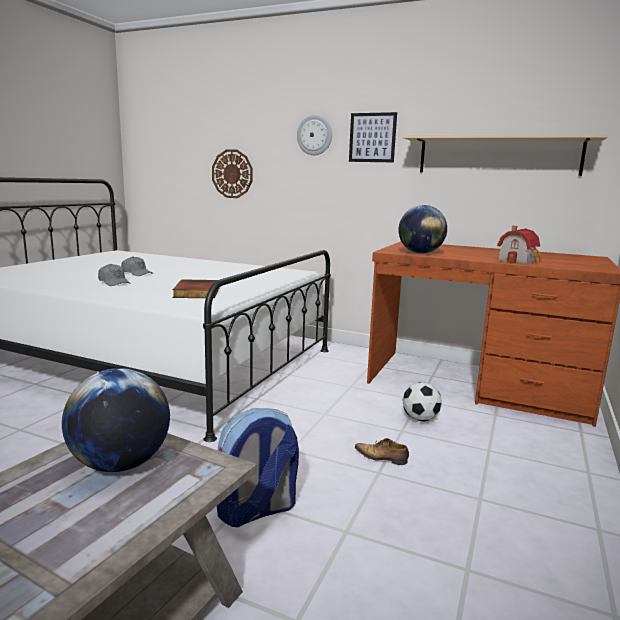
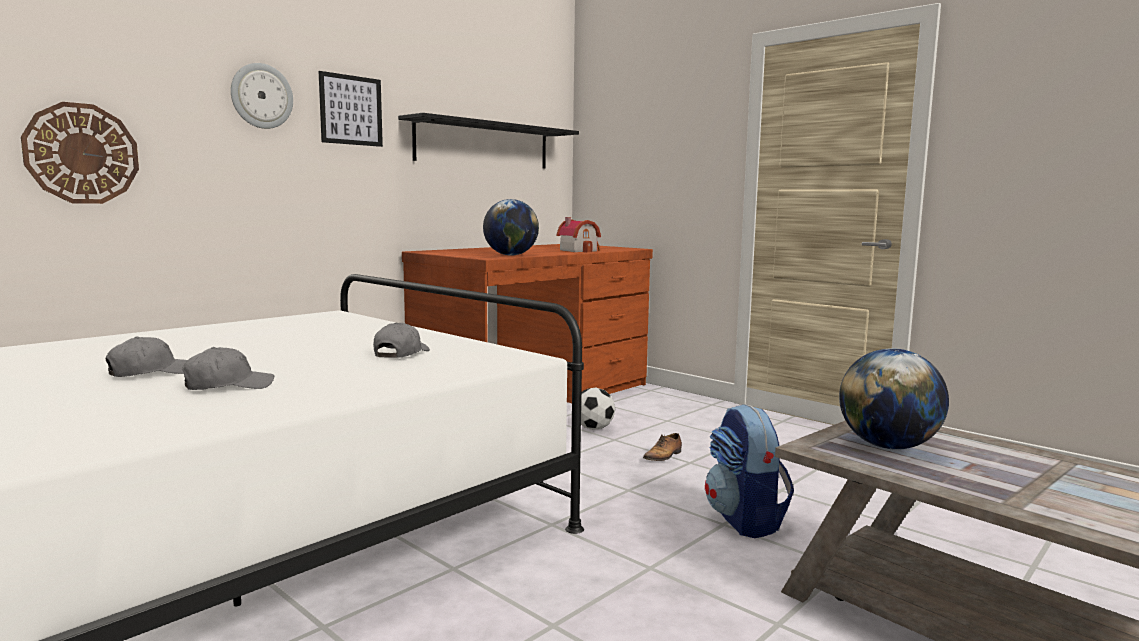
camera: 70 degrees left, 5 degrees down
(196, 292) = (401, 354): book -> grey cap
(498, 155) = (484, 145): beige shelf -> black shelf

